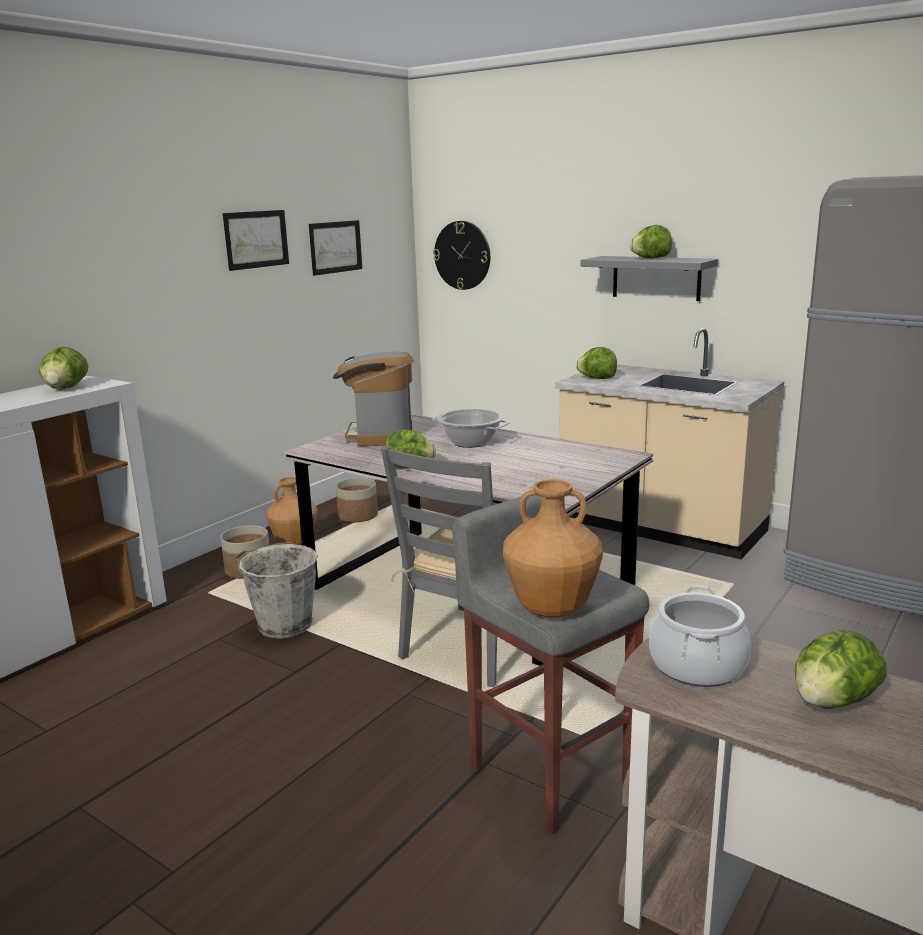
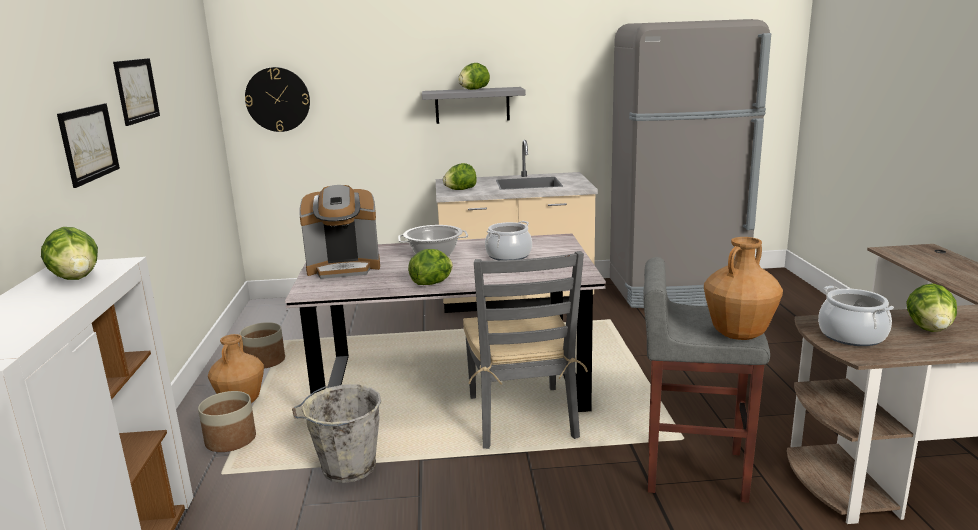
camera: 40 degrees left, 0 degrees up
(335, 247) = (180, 97): picture -> picture (89, 143)
(379, 435) = (344, 267): coffee machine -> coffee machine turned 60 degrees counterclockwise
(533, 460) = (509, 255): none -> cooking pot

